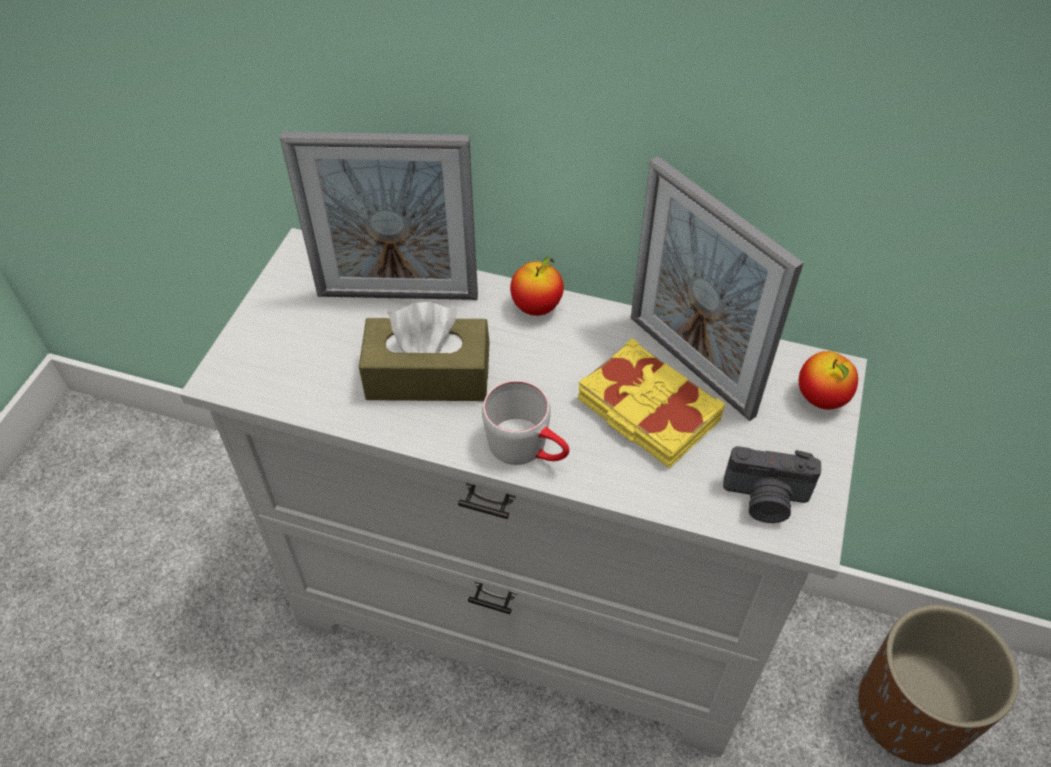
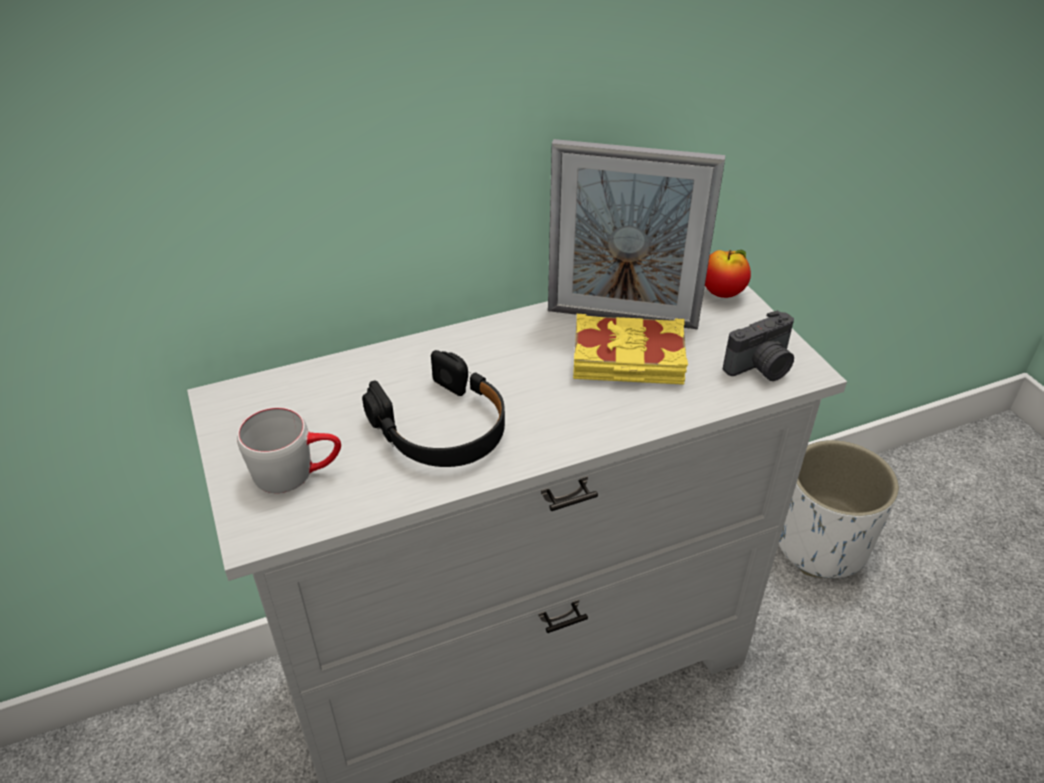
camera: 40 degrees left, 10 degrees down
(397, 295) = (348, 387): picture frame -> none
(428, 376) = (442, 427): brown tissue box -> black headphones
(529, 449) = (577, 429): grey mug -> grey mug (297, 471)
(536, 307) = (471, 338): apple -> none
(911, 711) = (820, 545): brown planter -> white planter

